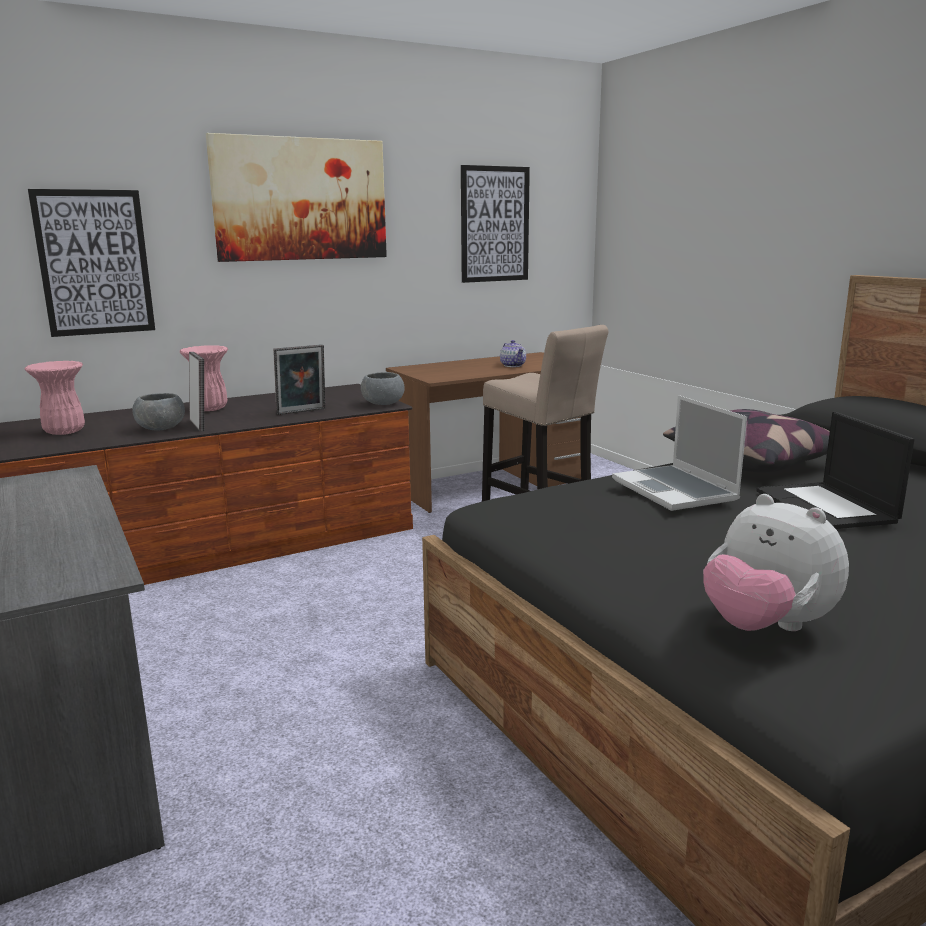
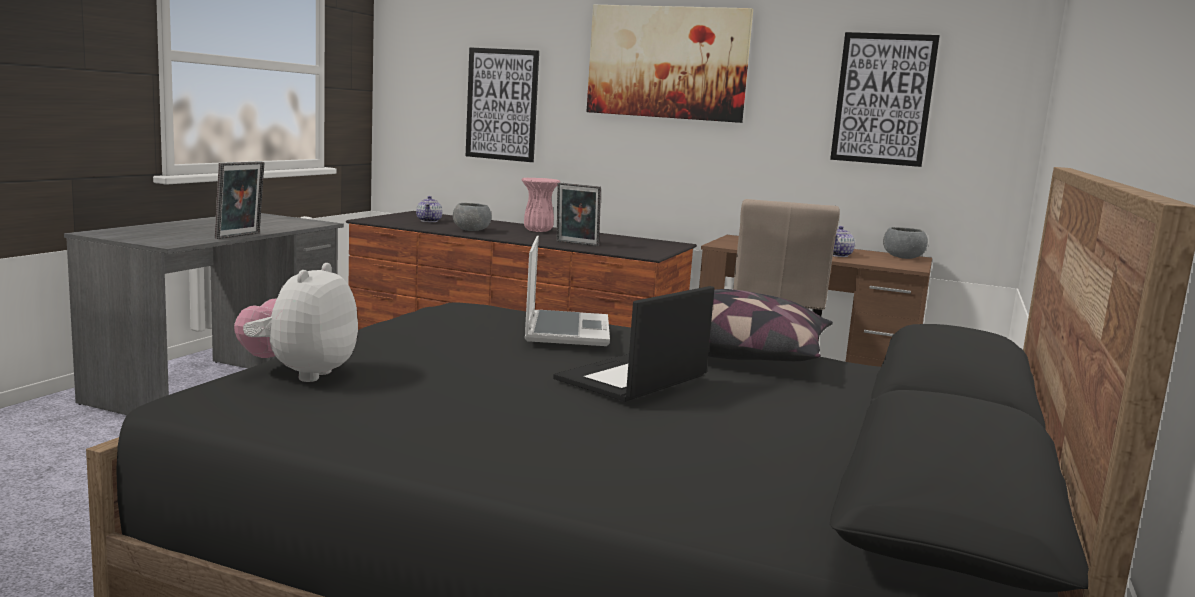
camera: 50 degrees right, 5 degrees down
(65, 432) = (429, 221): pink vase -> teapot
(200, 425) = (495, 234): picture frame -> picture frame (240, 236)
(383, 404) = (646, 254): grey bowl -> grey bowl (902, 258)
(676, 490) = (565, 330): laptop -> laptop turned 150 degrees clockwise

